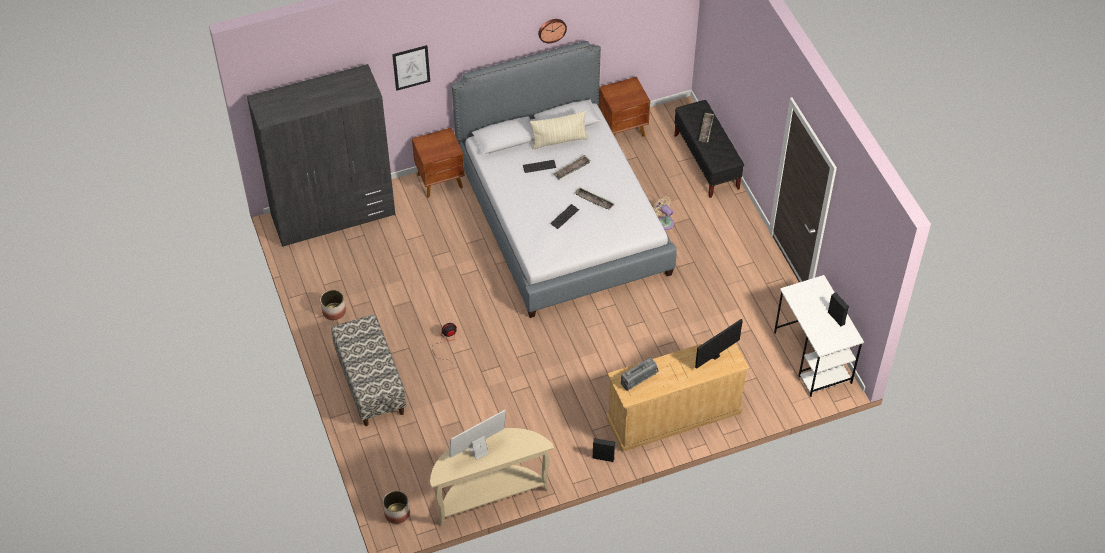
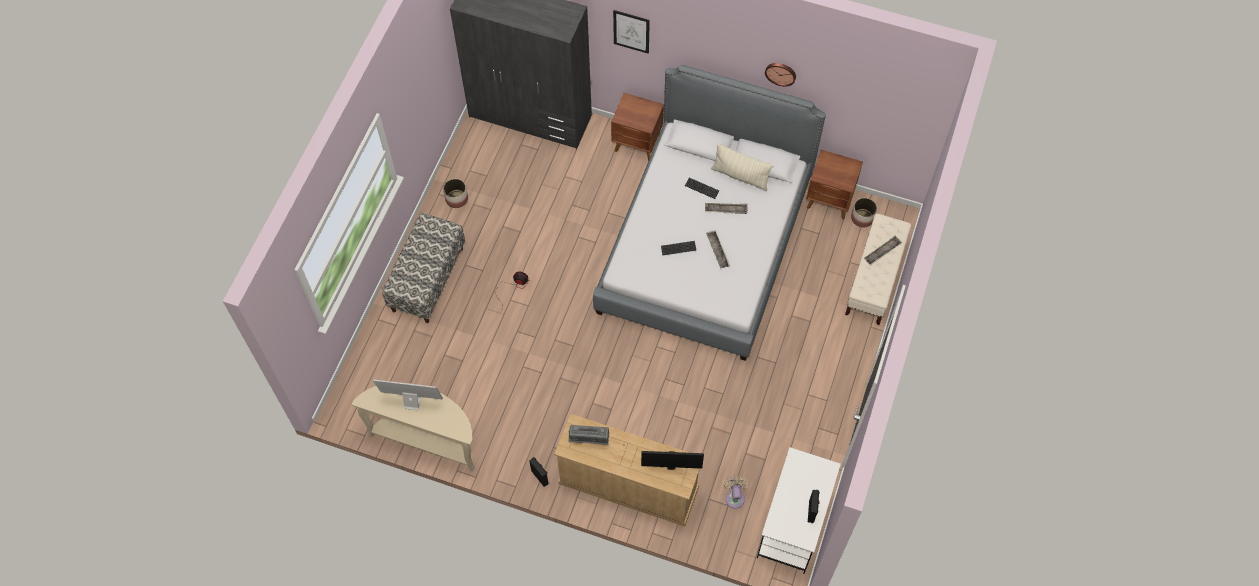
camera: 40 degrees right, 10 degrees up
(397, 513) = (348, 400): planter -> planter (862, 218)
(664, 222) = (785, 308): beige fan -> beige fan (735, 497)
(706, 162) = (874, 280): black bench -> beige bench

